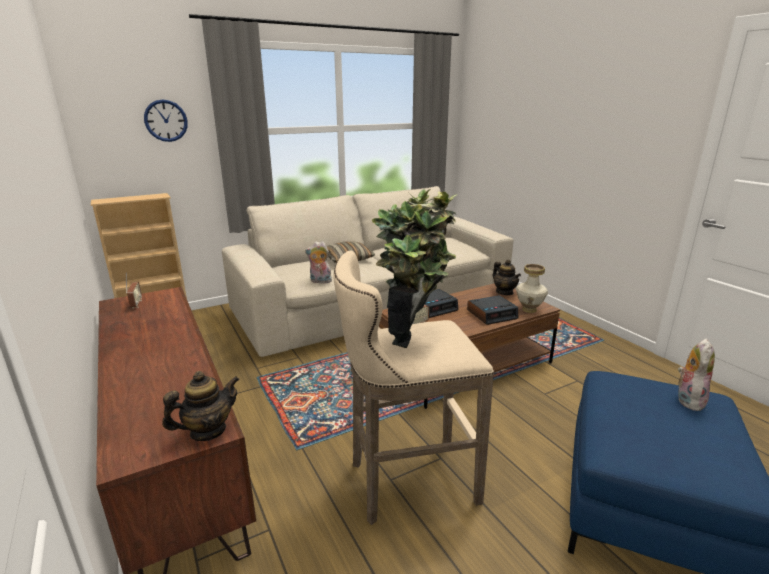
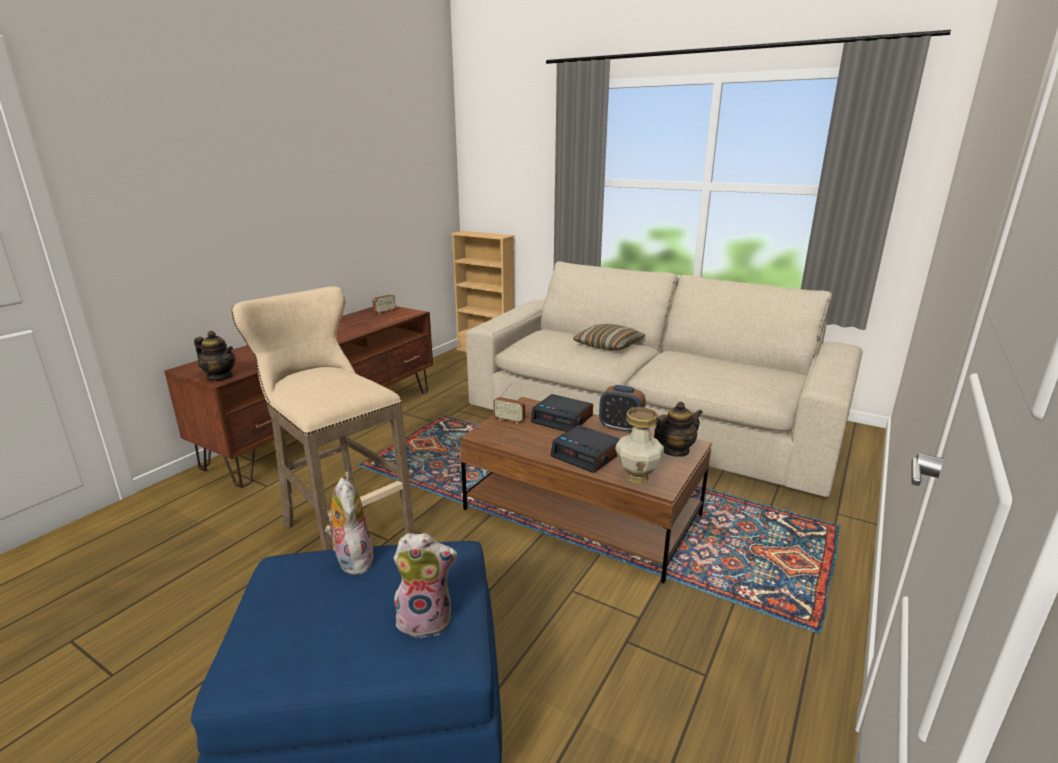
camera: 60 degrees right, 0 degrees up
(166, 120) = (524, 166): wall clock -> none
(320, 281) = (532, 351): plush toy -> plush toy (352, 560)
(414, 333) = (331, 378): potted plant -> none
(462, 296) = (620, 428): none -> alarm clock
(504, 292) = (675, 451): teapot -> teapot turned 150 degrees counterclockwise

